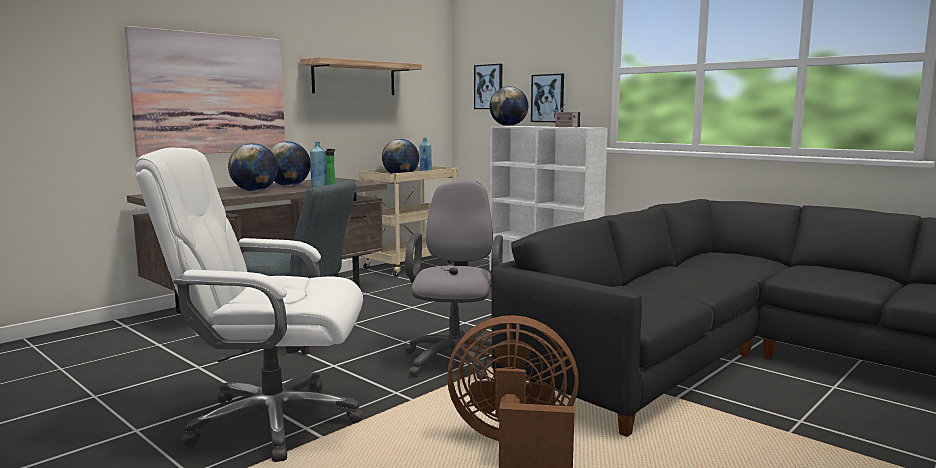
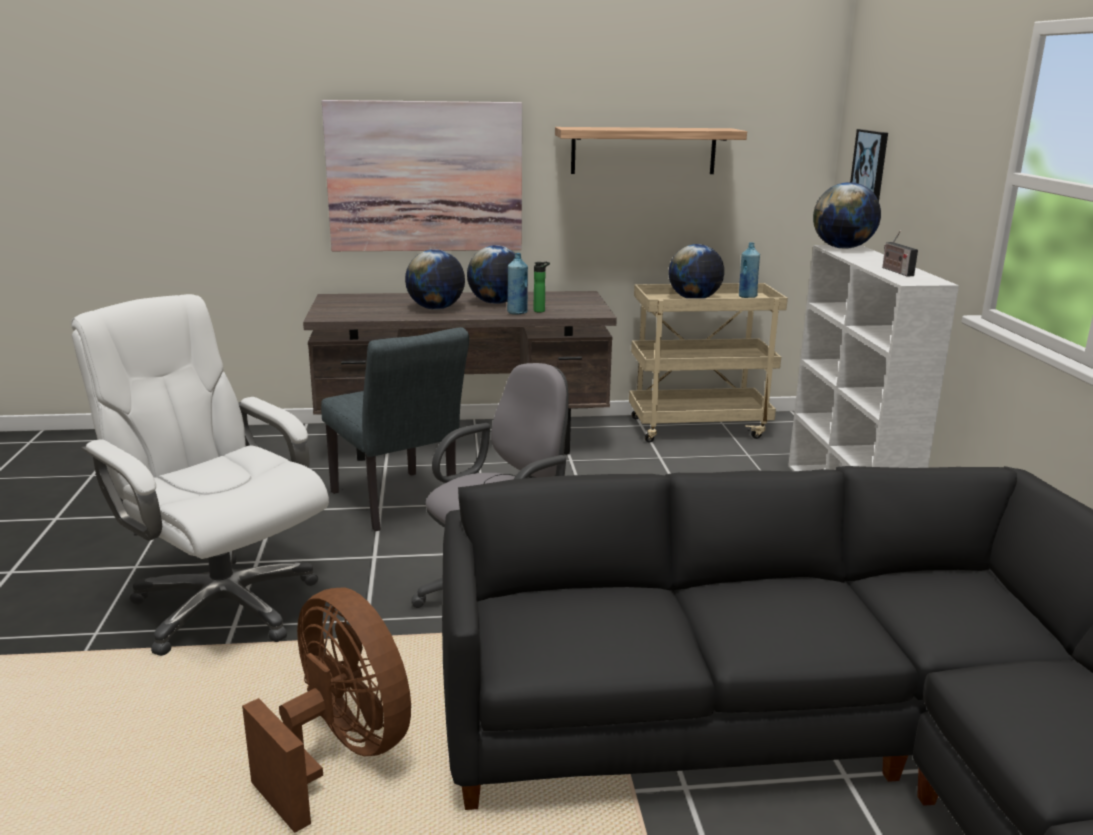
camera: 40 degrees right, 10 degrees up
(548, 98) = (927, 206): picture -> none

